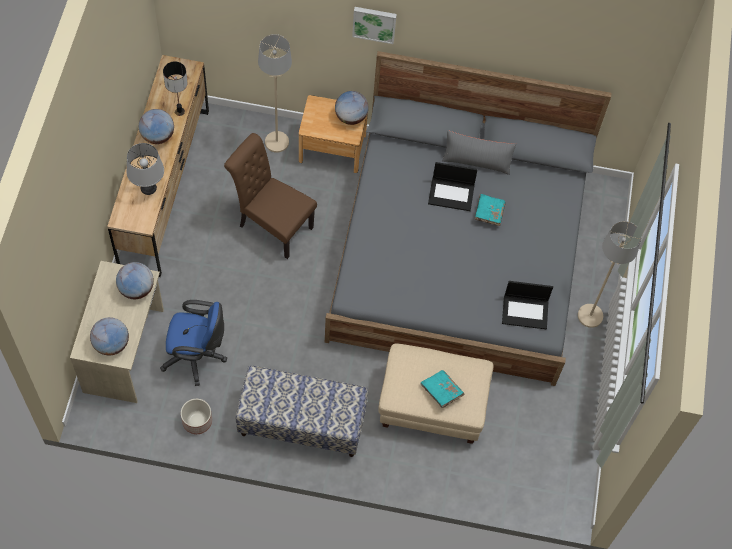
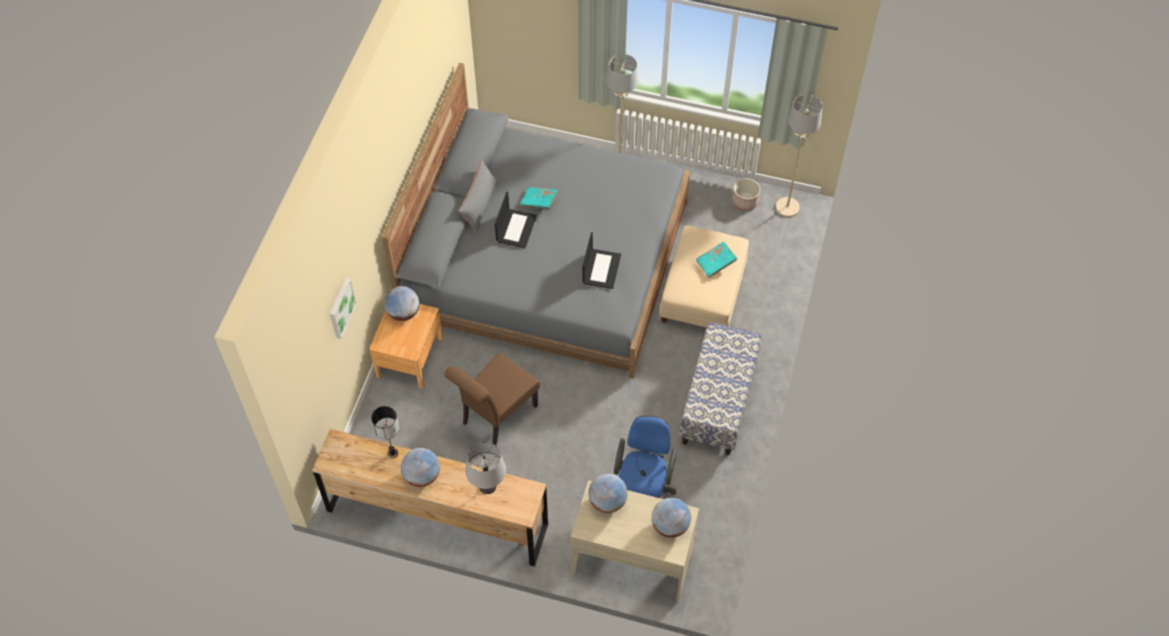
camera: 80 degrees left, 5 degrees down
(197, 420) = (712, 493): planter -> planter (744, 201)
(277, 142) = (394, 407): beige floor lamp -> beige floor lamp (787, 207)
(374, 23) = (371, 217): picture -> picture (340, 307)
(525, 311) = (646, 185): laptop -> laptop (601, 268)

